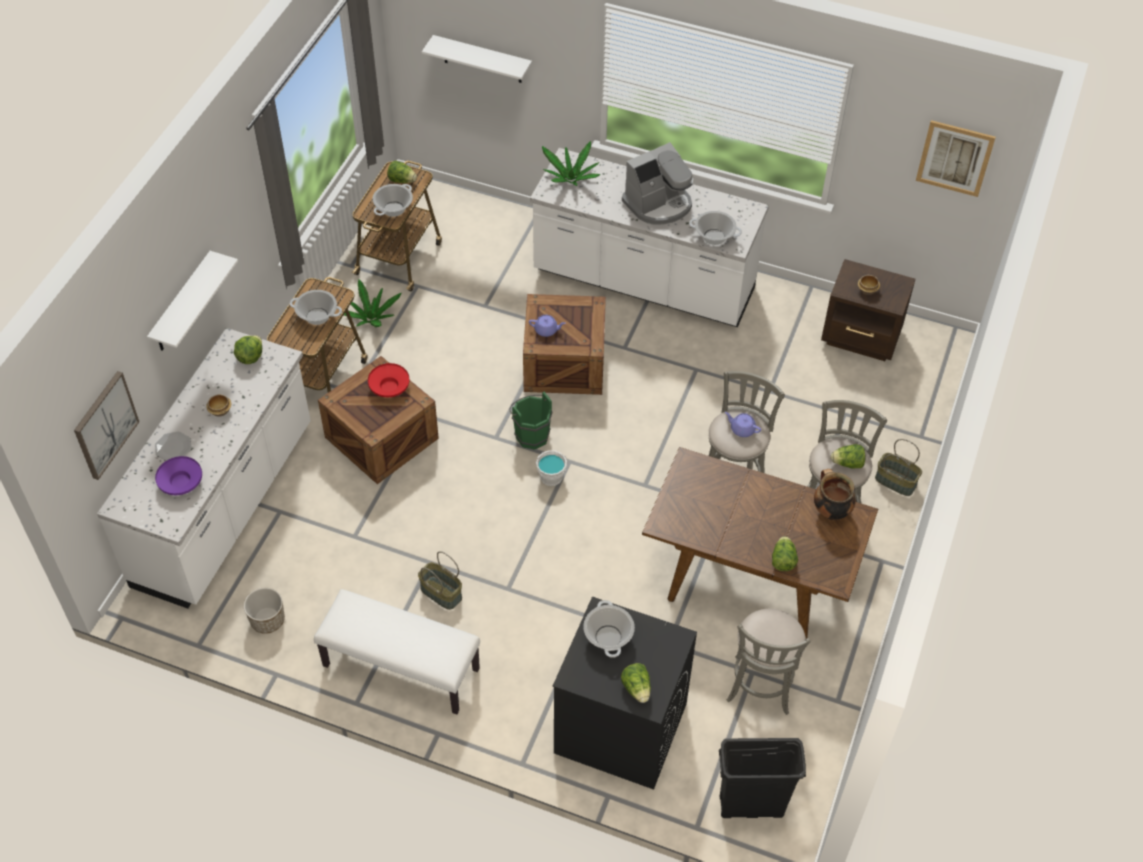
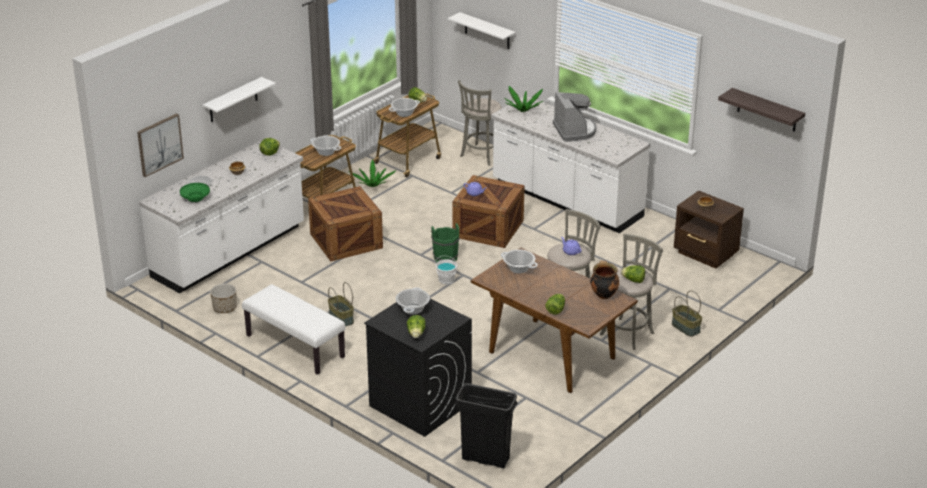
camera: 20 degrees right, 20 degrees down
(181, 483) = (195, 198): purple bowl -> green bowl
(389, 387) = (356, 201): red bowl -> none
(658, 204) = (575, 131): coffee machine -> coffee machine turned 90 degrees counterclockwise
(714, 237) = (602, 151): cooking pot -> cooking pot (518, 269)
(760, 688) = (526, 406): grey stool -> grey stool (481, 156)
(955, 158) = (767, 110): picture -> shelf

